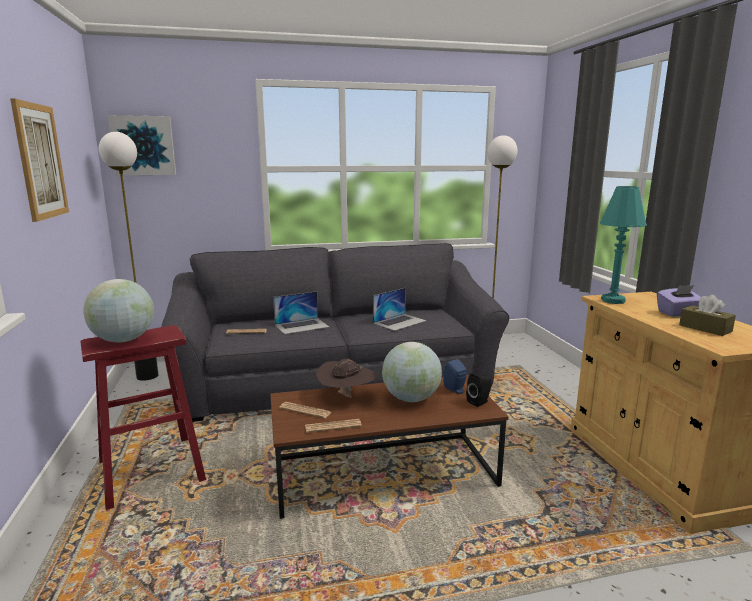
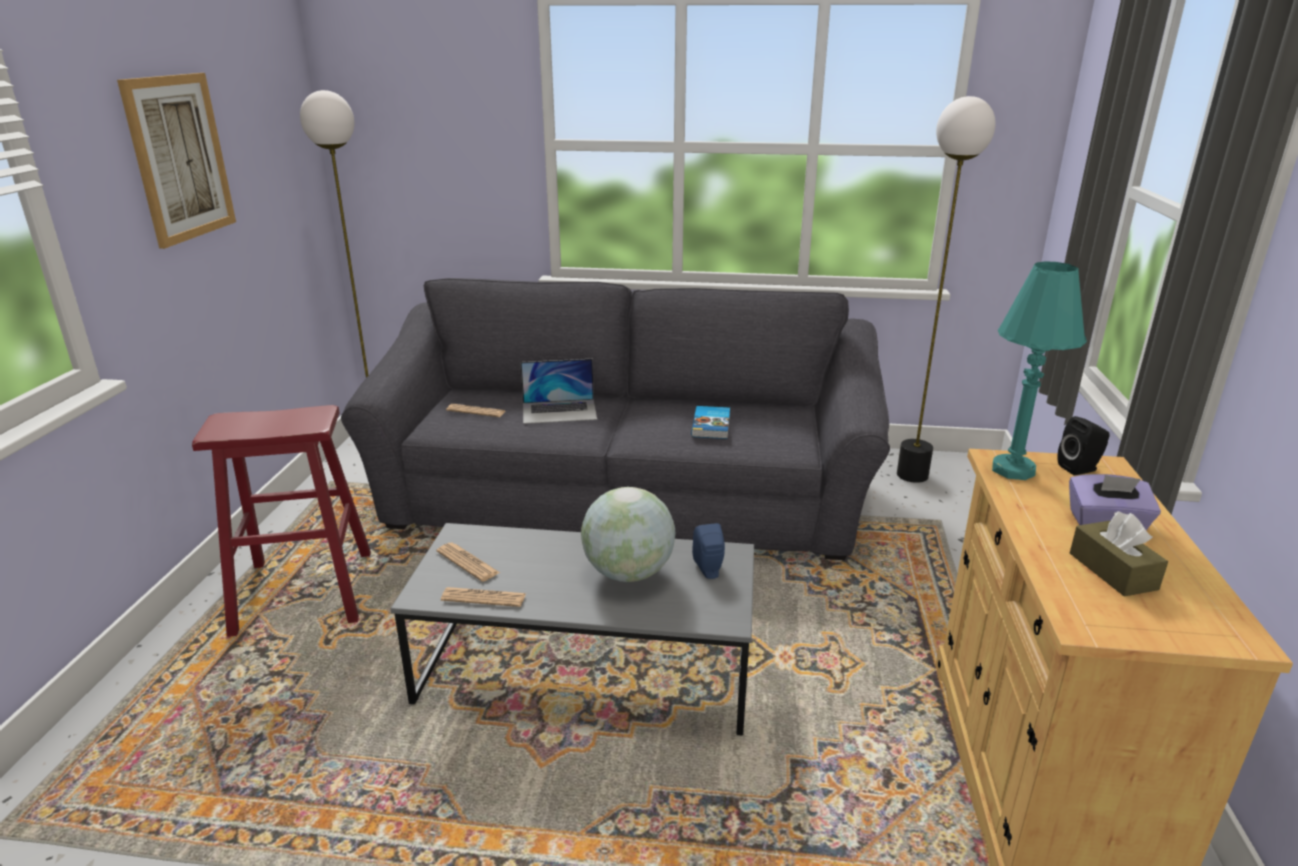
camera: 20 degrees right, 10 degrees up
(123, 340) = (254, 424): globe -> none
(143, 145) = (375, 105): picture -> none
(346, 397) = (540, 550): brown hat -> none
(383, 474) = (586, 670): brown coffee table -> grey coffee table
(399, 322) = (712, 425): laptop -> book
(479, 402) = (727, 601): black speaker -> black speaker (1080, 469)

